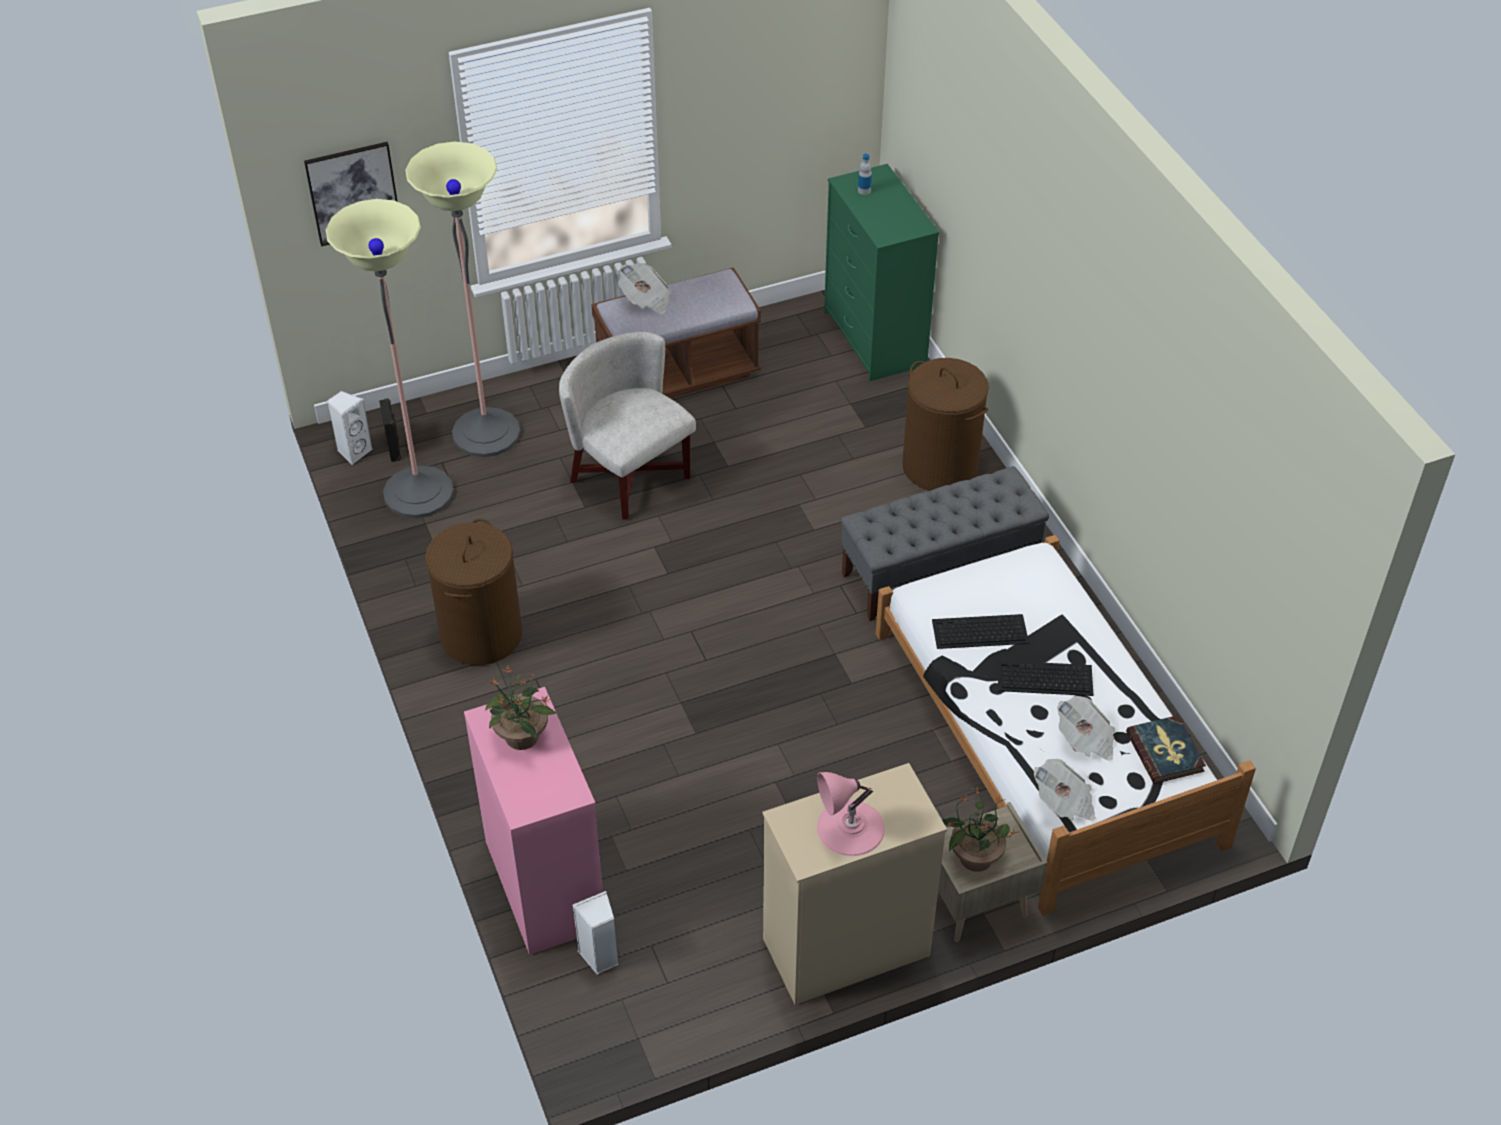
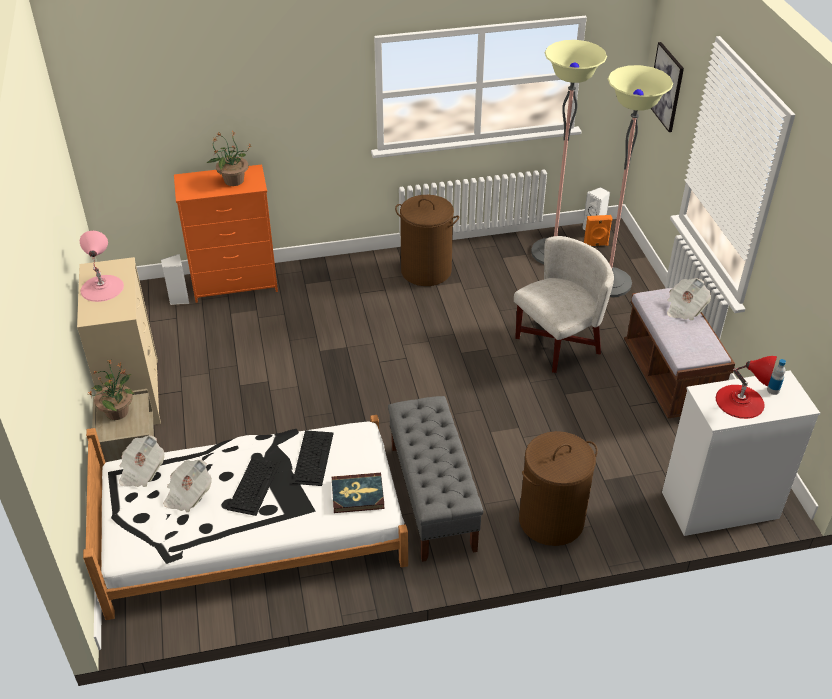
camera: 100 degrees right, 5 degrees down
(394, 448) = (596, 245): black speaker -> orange speaker
(544, 883) = (236, 283): pink dresser -> orange dresser
(875, 339) = (719, 505): green dresser -> white dresser
(888, 212) = (740, 401): none -> red table lamp
(1165, 752) = (156, 541): book -> book (357, 495)

